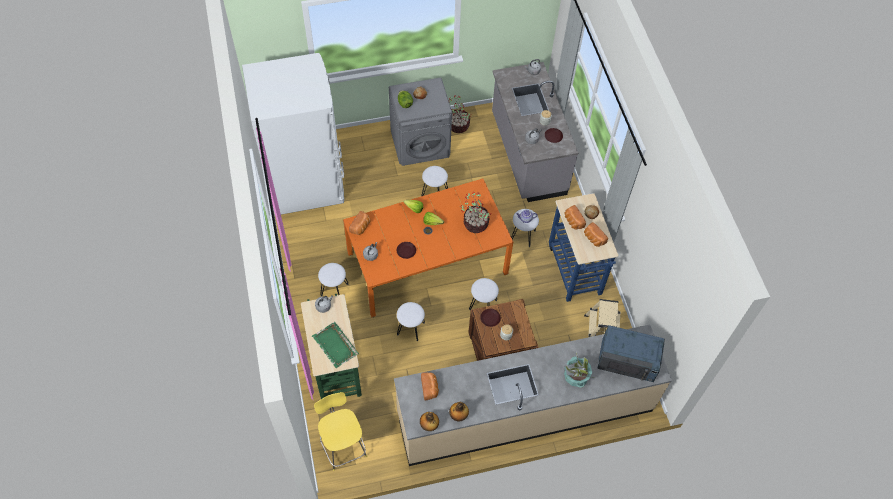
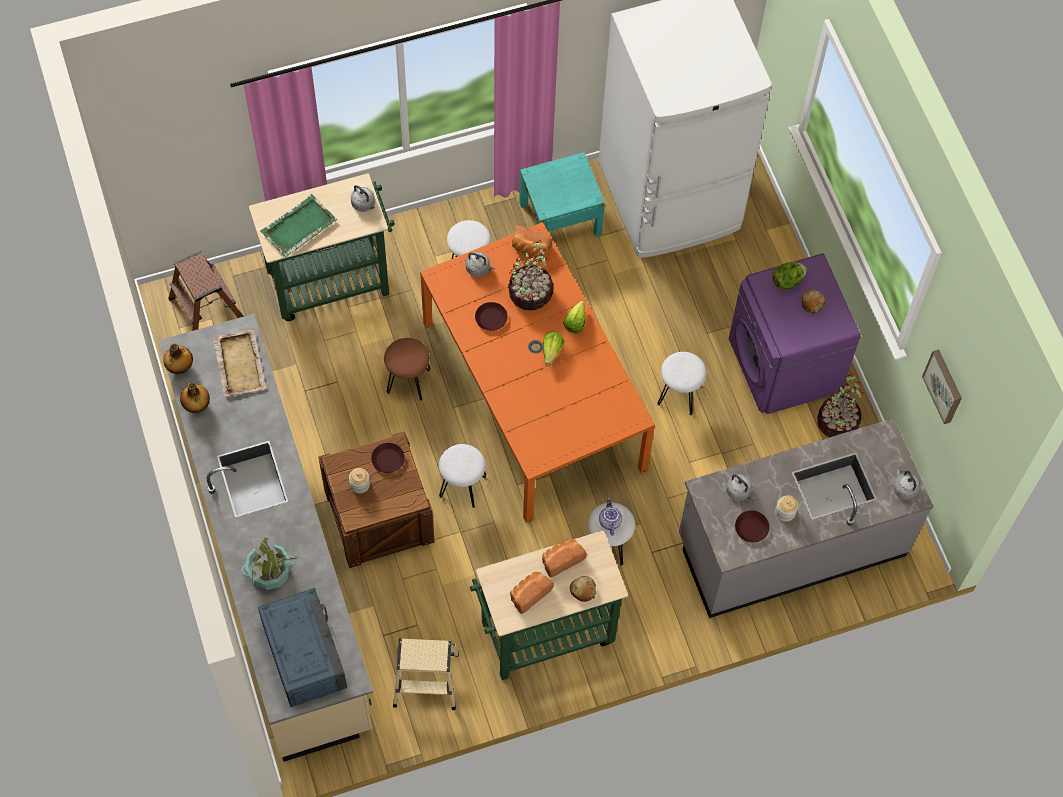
camera: 85 degrees right, 5 degrees up
(310, 239) = (560, 218): none -> turquoise nightstand
(343, 446) = (206, 308): yellow stool -> brown step ladder
(410, 329) = (408, 381): white stool -> brown stool
(421, 144) = (783, 365): grey washing machine -> purple washing machine
(430, 388) = (239, 363): bread -> beige tray
(475, 223) = (558, 417): potted plant -> potted plant (531, 293)
(499, 25) = (944, 386): none -> picture
(575, 271) = (545, 634): blue cart -> green cart
(628, 359) = (304, 654): blue microwave -> blue microwave turned 150 degrees clockwise

